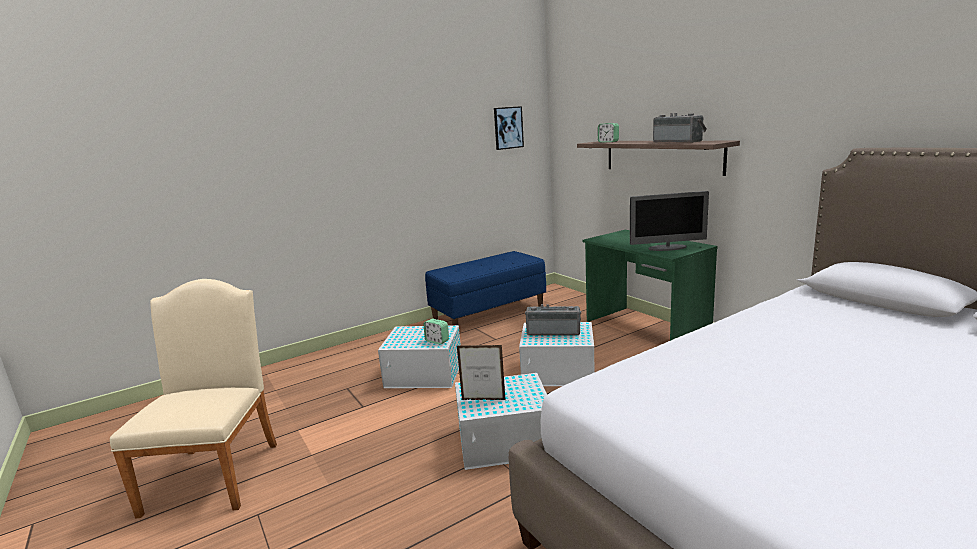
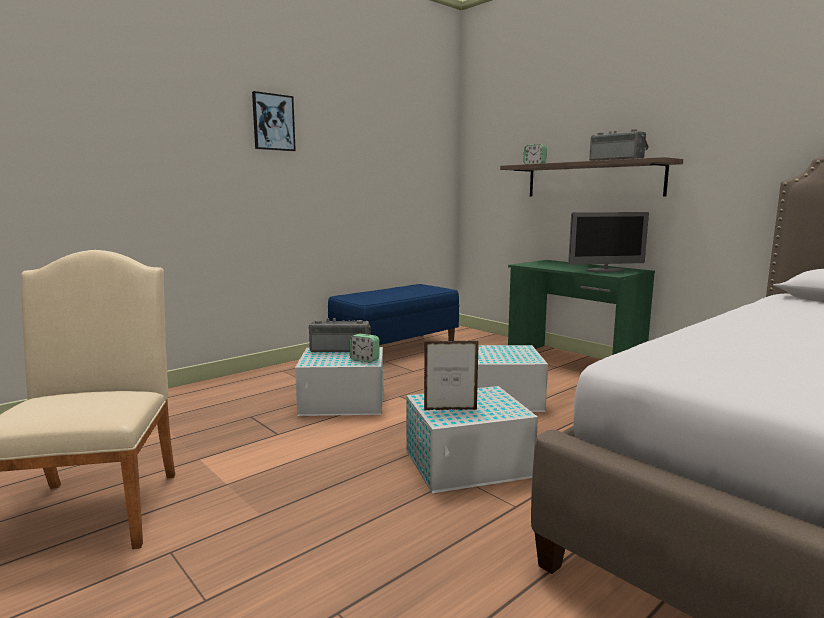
camera: 10 degrees left, 5 degrees down
(508, 128) = (421, 149): picture -> picture (273, 122)
(553, 331) = (495, 352): radio -> radio (340, 349)

